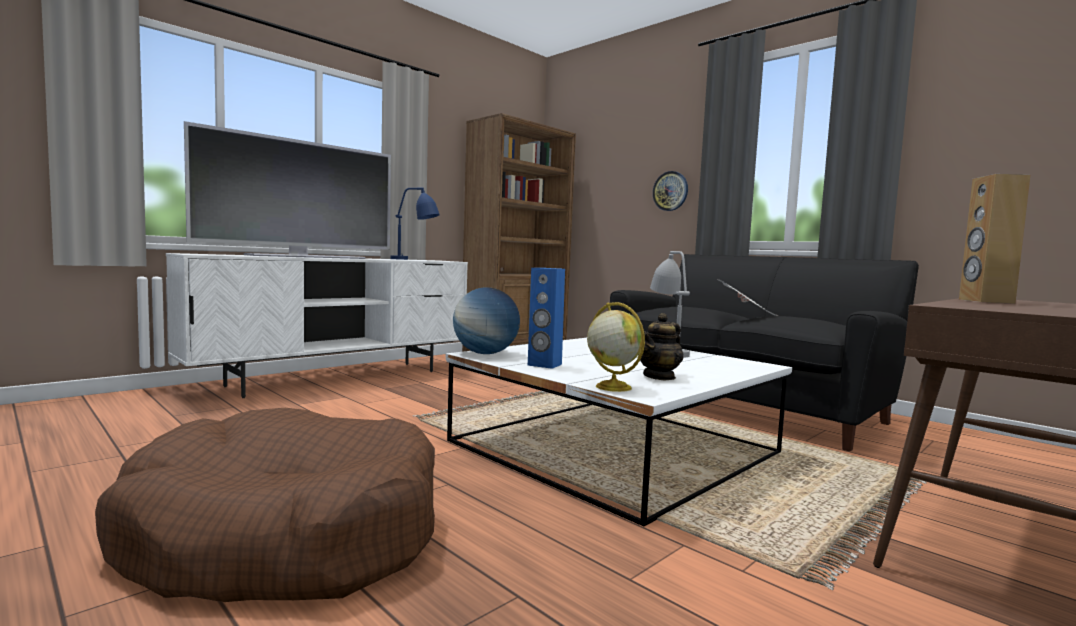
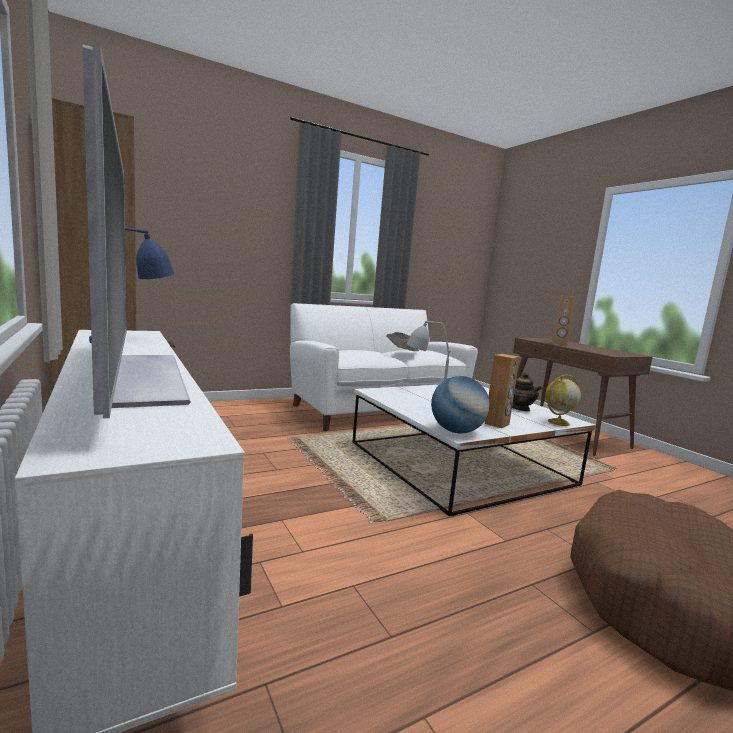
camera: 75 degrees left, 5 degrees up
(544, 365) = (497, 424): blue speaker -> brown speaker
(670, 191) = (254, 242): wall clock -> none
(746, 407) = (376, 410): black sofa -> white sofa

